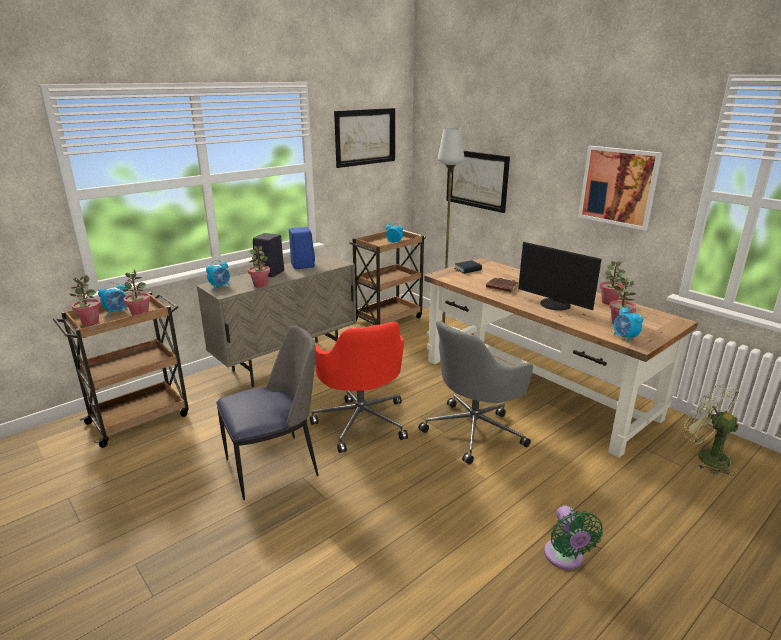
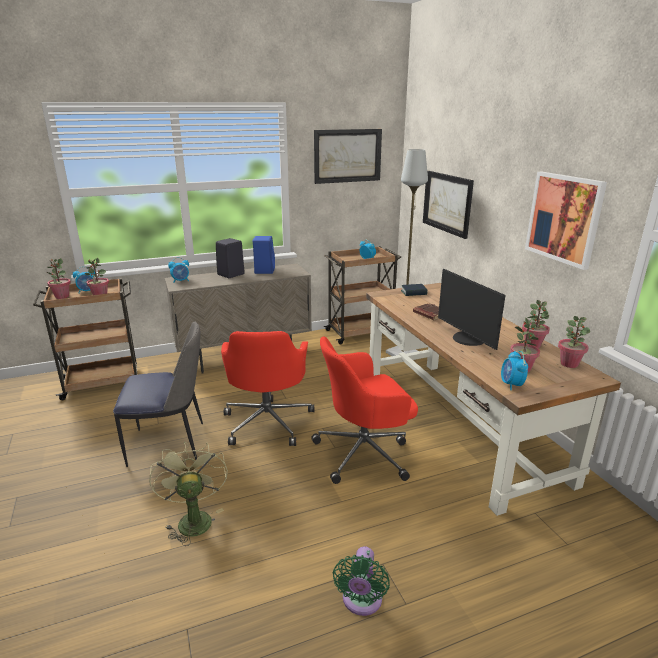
camera: 20 degrees right, 0 degrees up
(260, 285) = (213, 283): potted plant -> potted plant (569, 364)
(475, 430) = (365, 453): grey office chair -> red office chair
(705, 456) = (604, 540): green fan -> green fan (193, 518)

